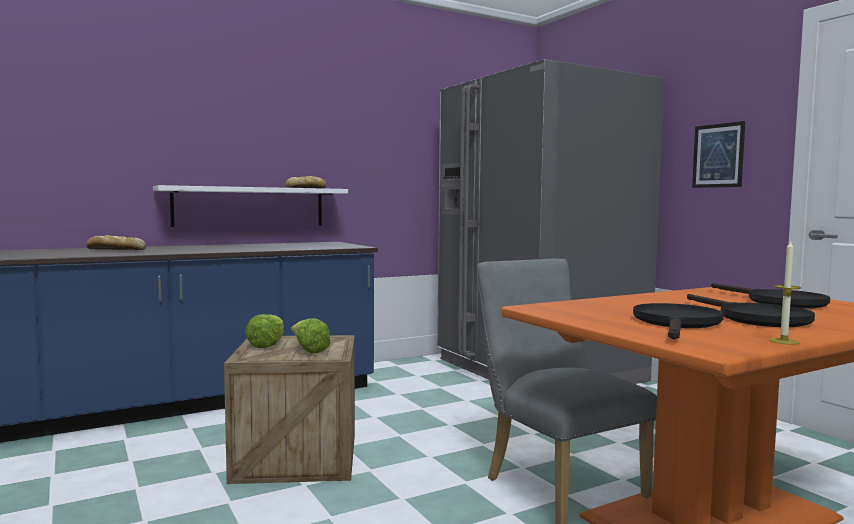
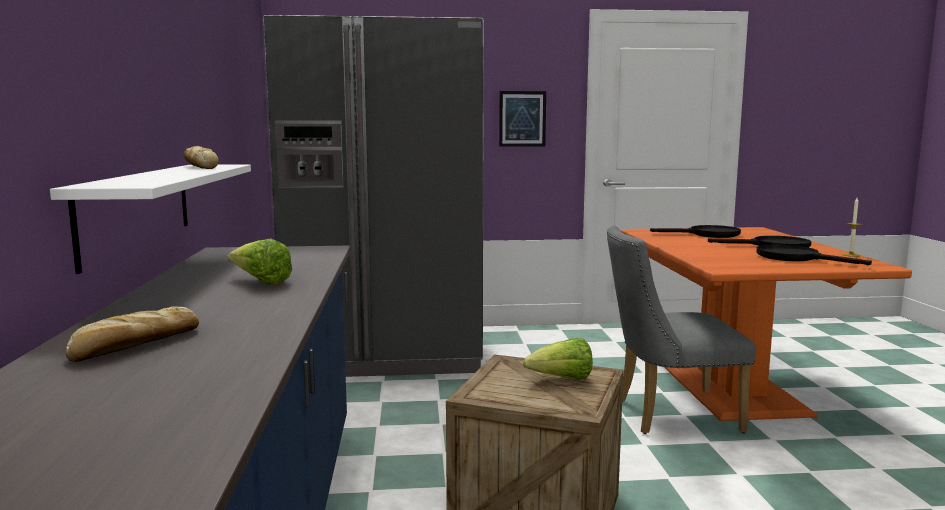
camera: 65 degrees left, 5 degrees up
(267, 345) = (516, 395): lettuce -> lettuce (261, 282)

